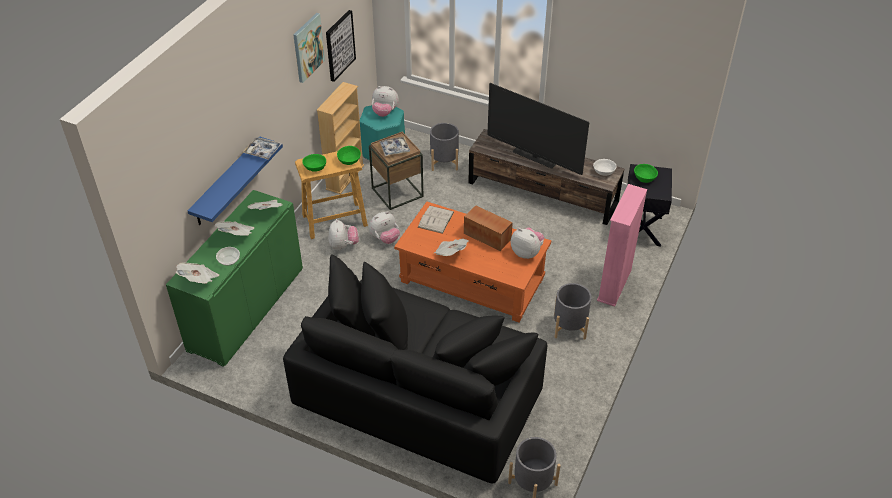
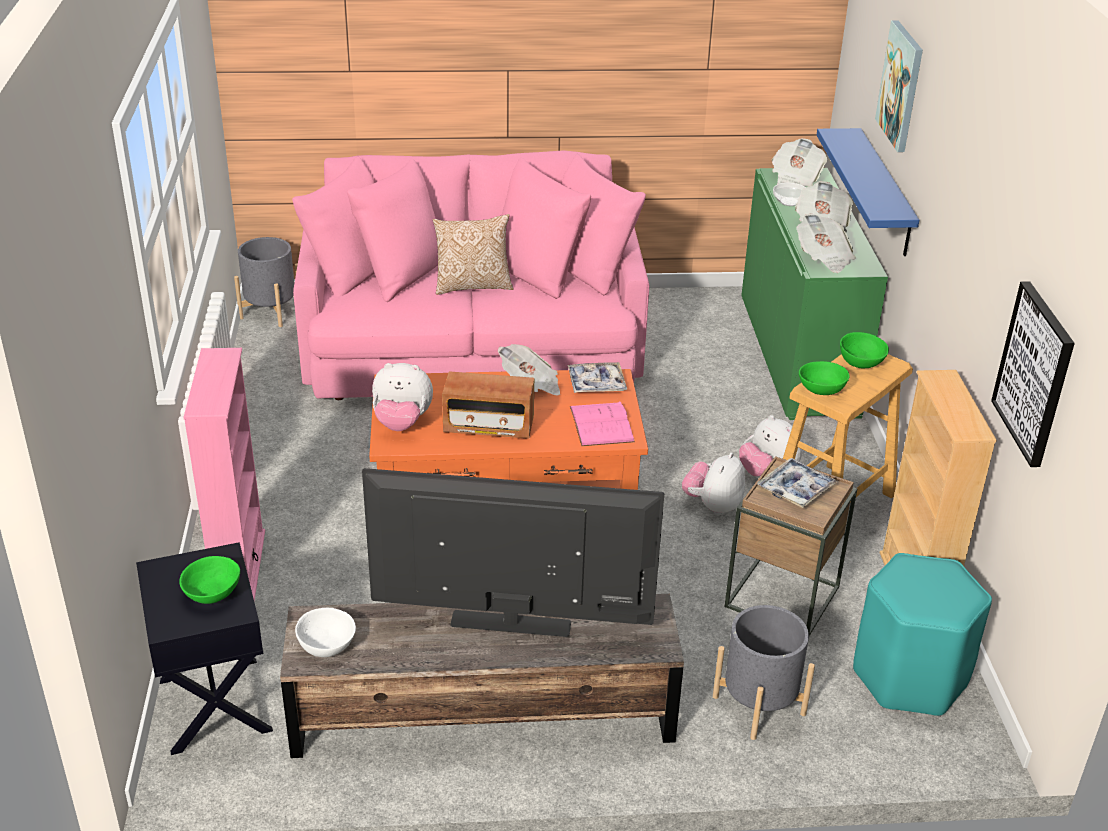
camera: 150 degrees right, 10 degrees down
(263, 151) = (879, 203): tray -> tray (596, 383)
(308, 47) = (1002, 236): picture -> picture (901, 86)
(385, 112) = (930, 595): plush toy -> none
(420, 392) = (473, 345): black sofa -> pink sofa
(431, 332) = (473, 286): none -> pillow
(436, 219) = (601, 424): white book -> pink book
(569, 327) = (297, 478): grey planter -> none

